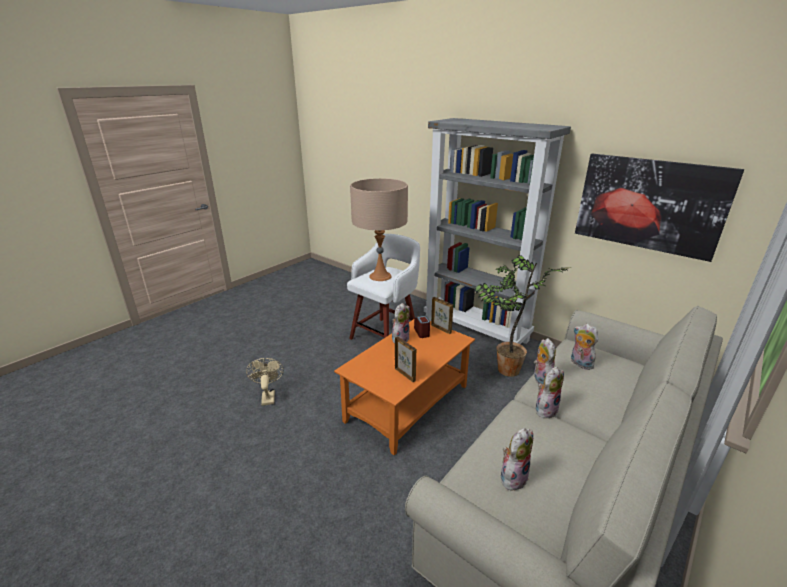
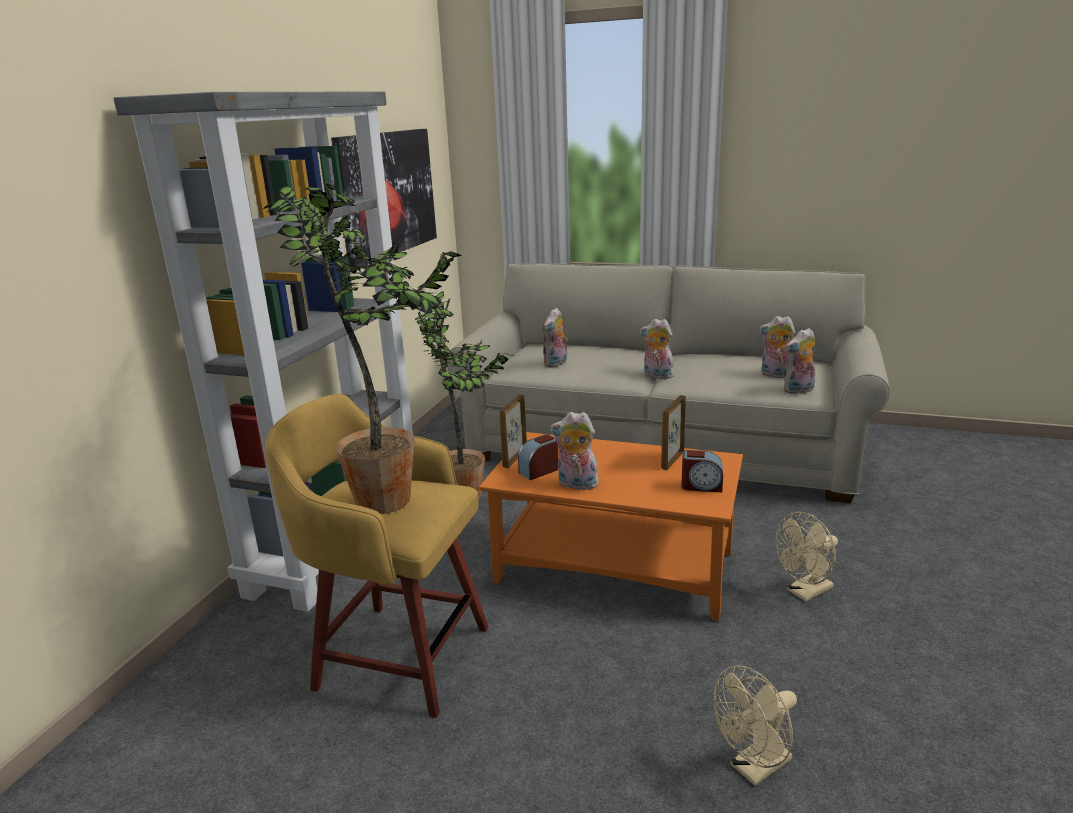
camera: 110 degrees left, 5 degrees down
(338, 467) = (805, 592): none -> beige fan
(369, 373) = (701, 486): none -> alarm clock
(380, 276) = (391, 501): beige table lamp -> potted plant
(386, 335) = (398, 655): white stool -> yellow stool
(540, 379) = (606, 379): plush toy -> plush toy (798, 390)

